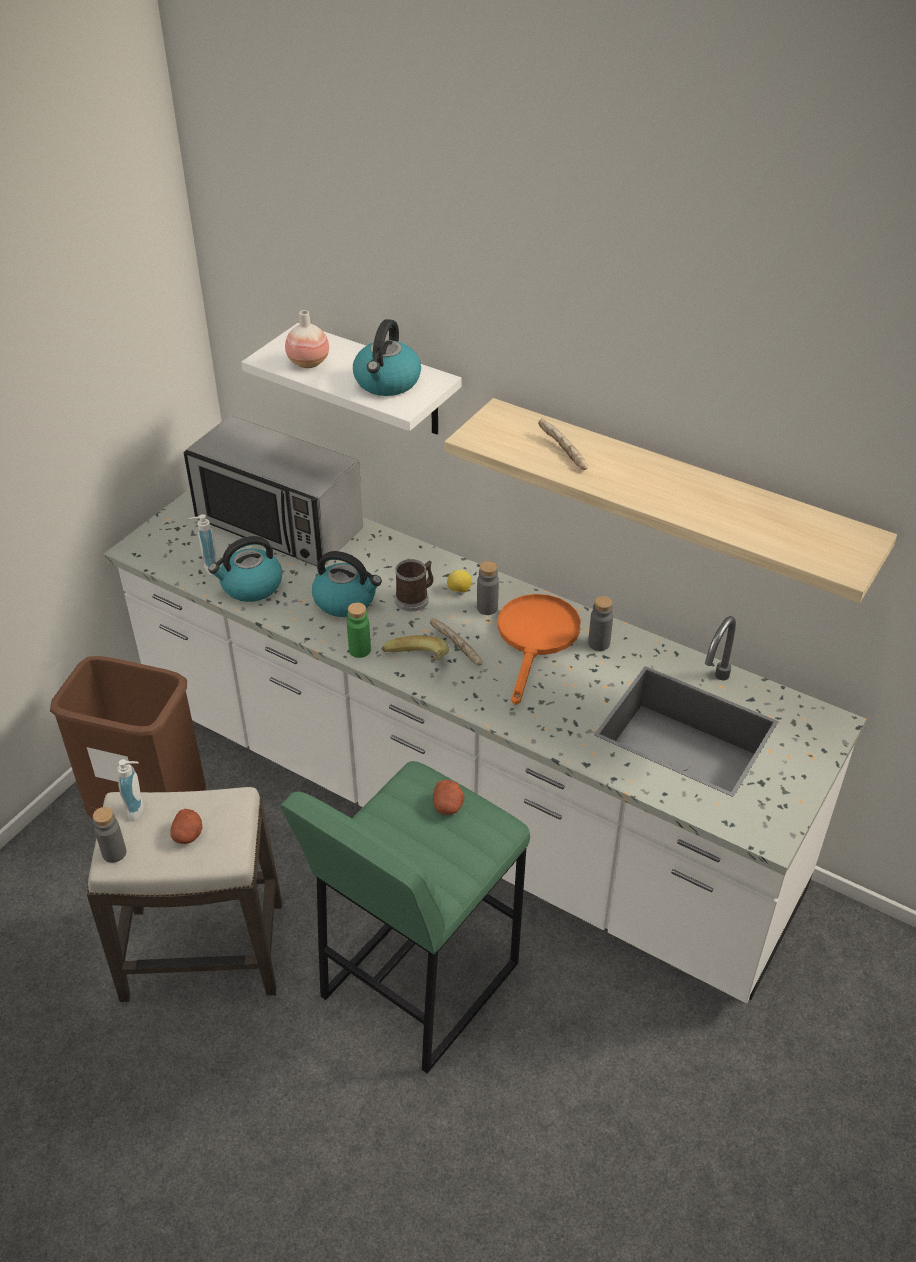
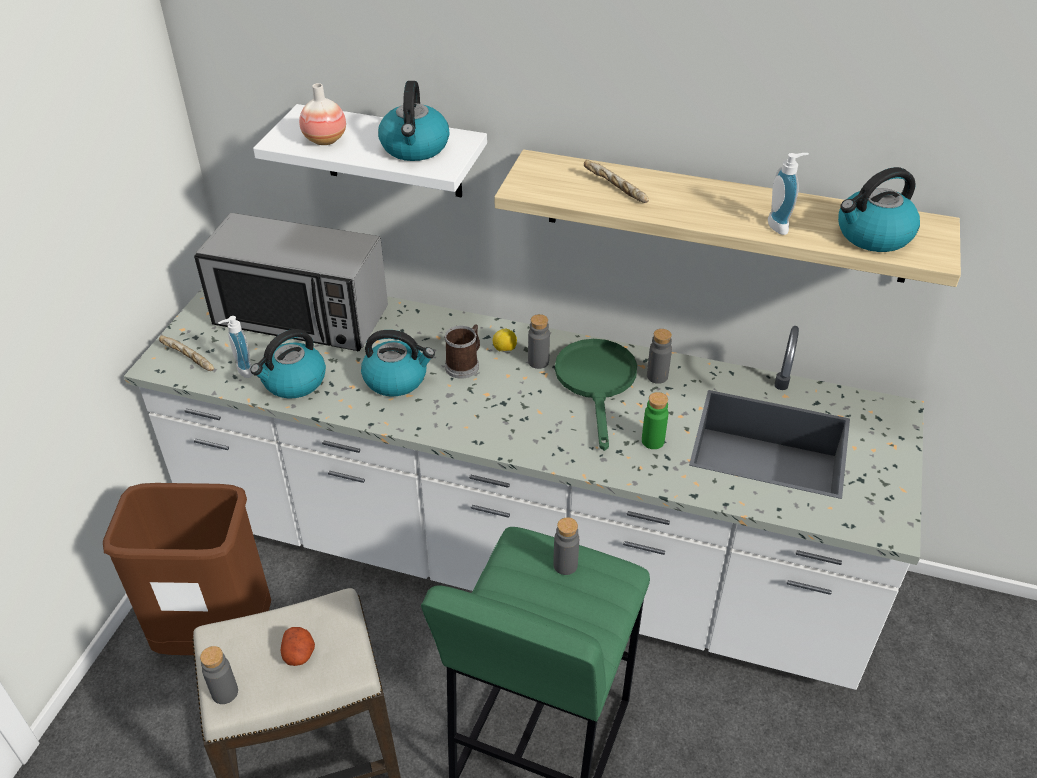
camera: 15 degrees left, 0 degrees up
(139, 810) = (237, 639): soap dispenser -> soap dispenser (781, 225)
(359, 650) = (429, 426): green bottle -> green bottle (652, 441)
(416, 664) = (491, 429): banana -> none
(448, 806) = (565, 565): potato -> grey bottle
(455, 648) = (523, 405): bread -> bread (187, 359)
(536, 638) = (597, 382): orange frying pan -> green frying pan
(794, 538) = (873, 235): none -> kettle

